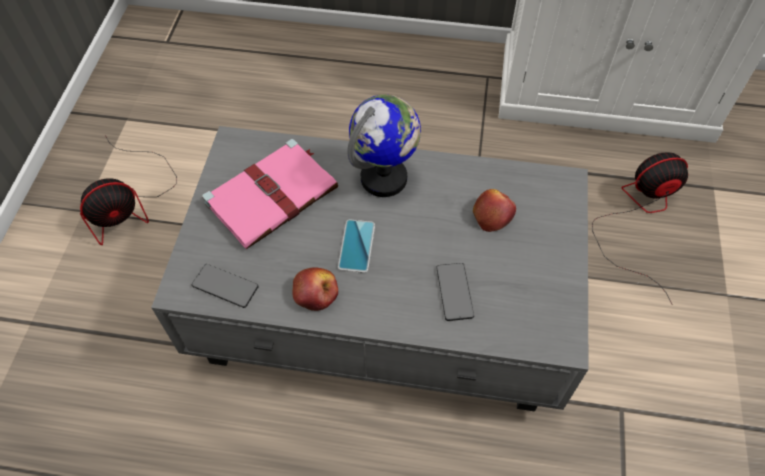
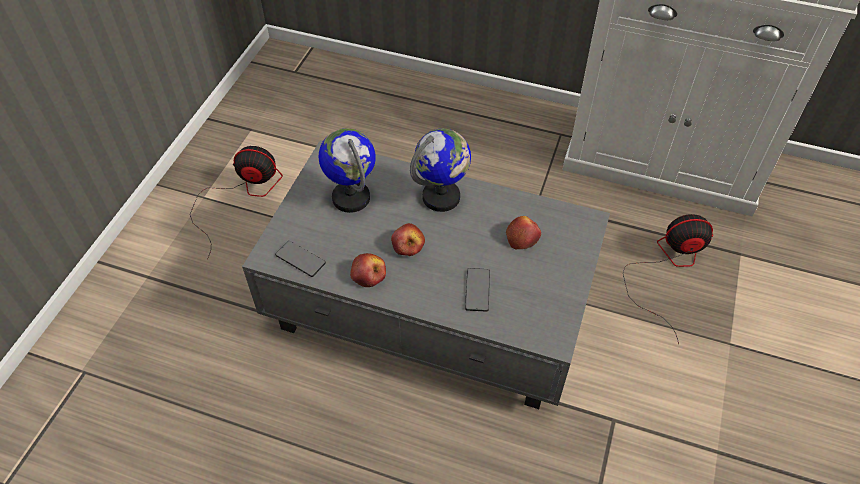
camera: 10 degrees right, 5 degrees down
(130, 202) = (241, 196): fan -> fan turned 150 degrees counterclockwise
(273, 195) = (351, 197): pink book -> globe
(356, 246) = (408, 245): phone -> apple

